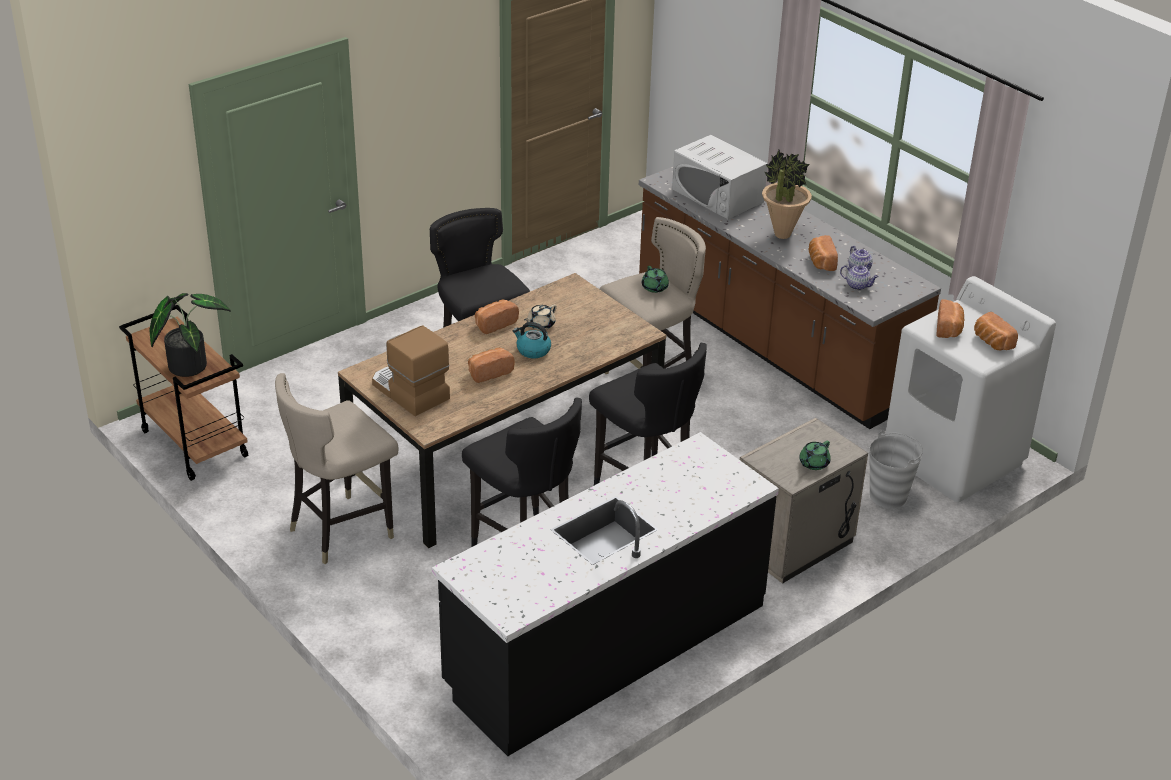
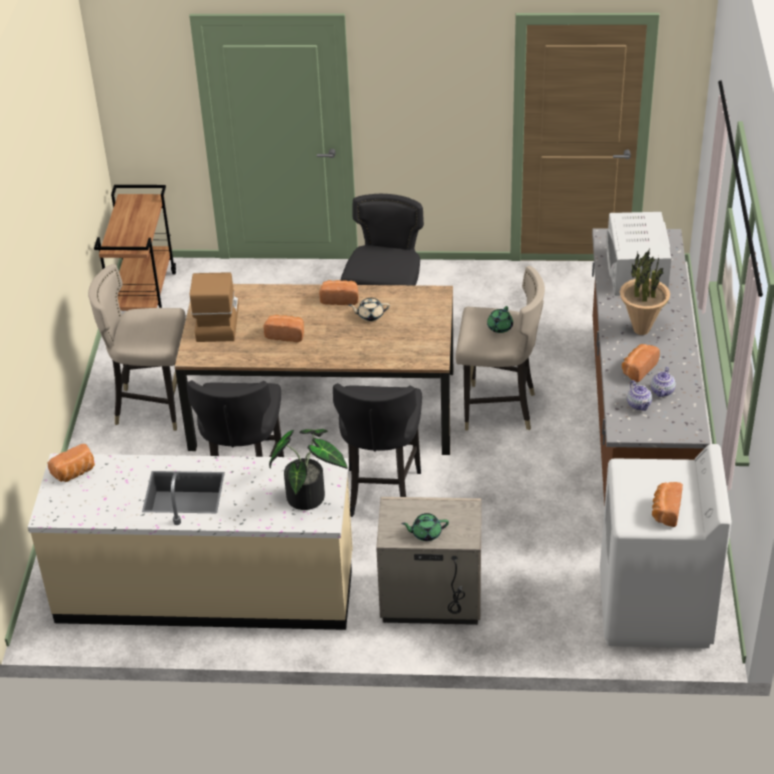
camera: 45 degrees right, 5 degrees up
(189, 363) = (127, 232): potted plant -> potted plant (309, 495)
(532, 350) = (337, 333): kettle -> none
(605, 646) = (206, 589): black counter -> beige counter
(888, 496) = (557, 606): grey bucket -> none
(949, 329) = (645, 480): bread -> bread (75, 473)

